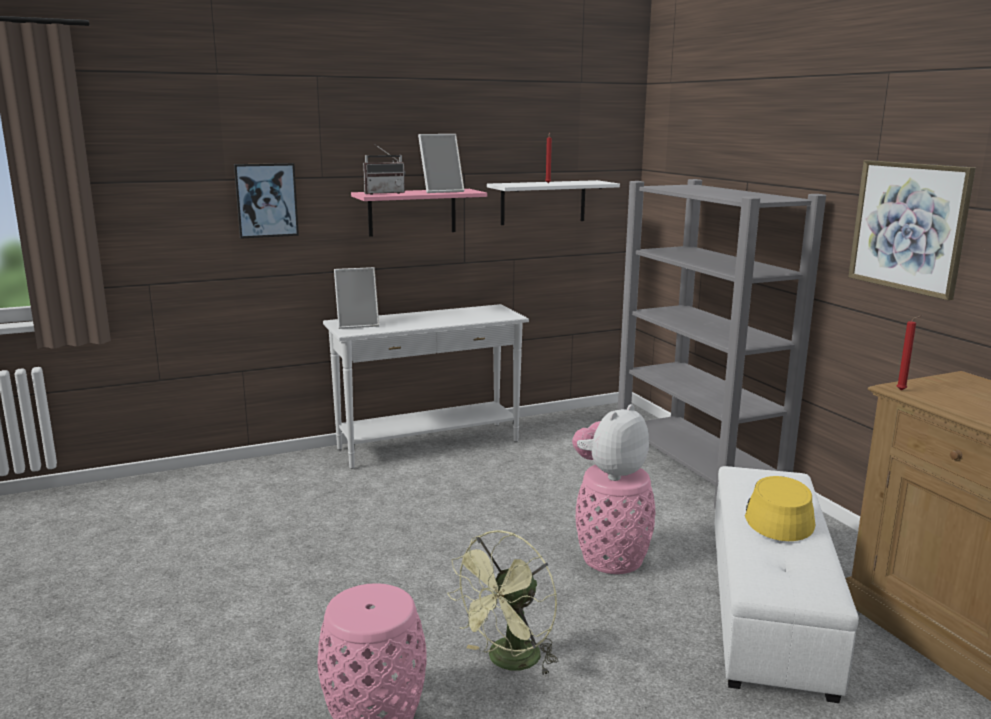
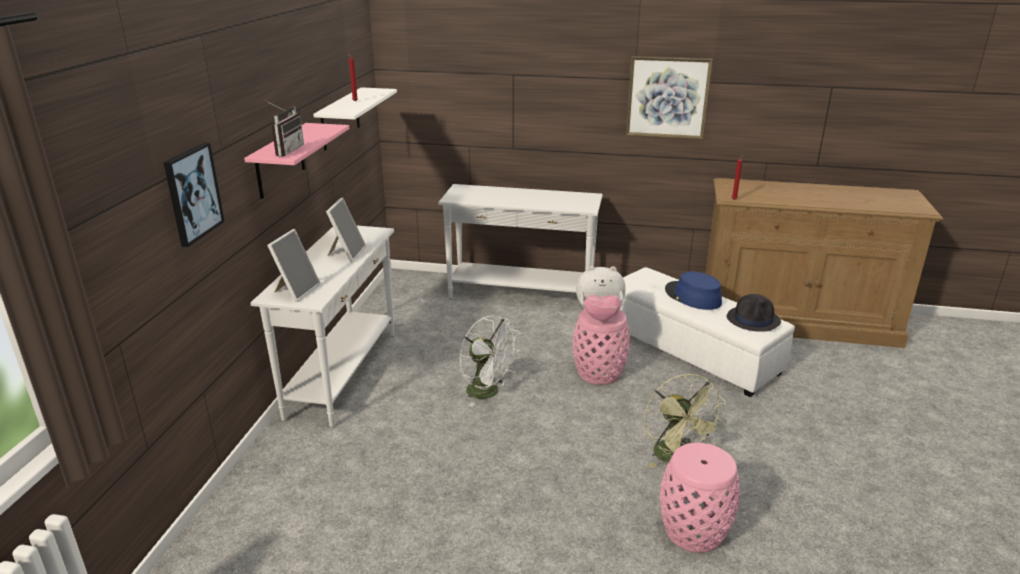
camera: 55 degrees left, 10 degrees up
(441, 191) = (311, 133): picture frame -> picture frame (346, 253)
(487, 512) = (488, 393): none -> white fan
(610, 473) = (599, 316): plush toy -> plush toy turned 75 degrees counterclockwise
(697, 468) = (522, 295): grey bookcase -> white console table
(778, 517) = (692, 296): yellow hat -> blue hat
(797, 573) = (753, 320): none -> black hat

